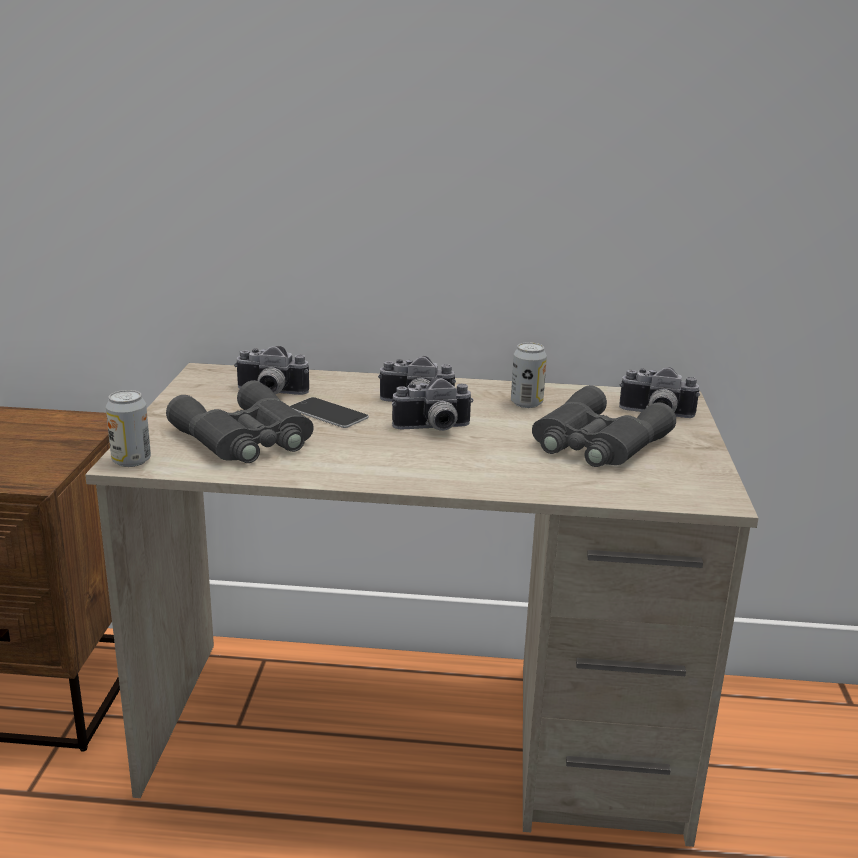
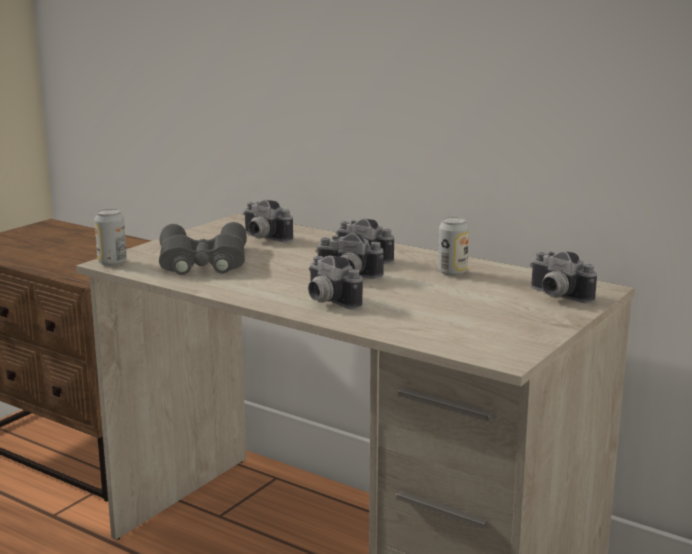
camera: 30 degrees right, 5 degrees down
(328, 413) = (284, 256): phone -> none
(458, 466) = (327, 301): none -> camera
(596, 443) = (466, 306): grey binoculars -> none

